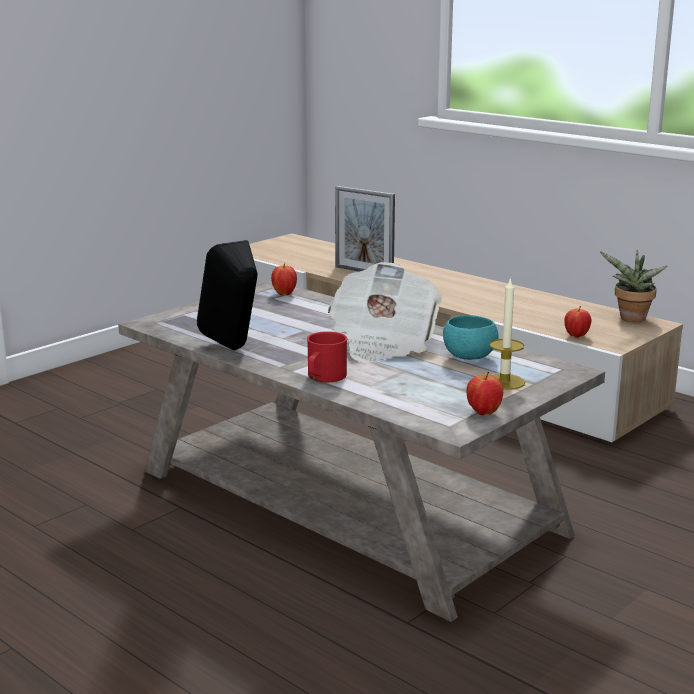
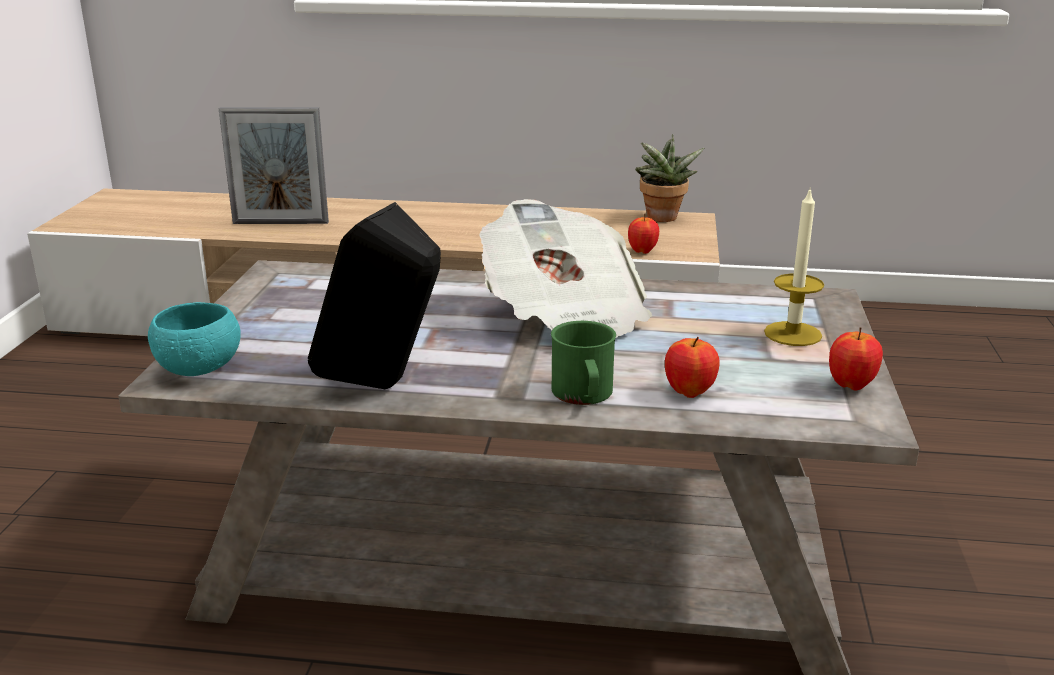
camera: 35 degrees left, 5 degrees up
(284, 294) = (312, 277): apple -> apple (689, 393)
(324, 378) = (584, 396): red mug -> green mug
(469, 357) = (696, 310): turquoise bowl -> turquoise bowl (199, 369)

